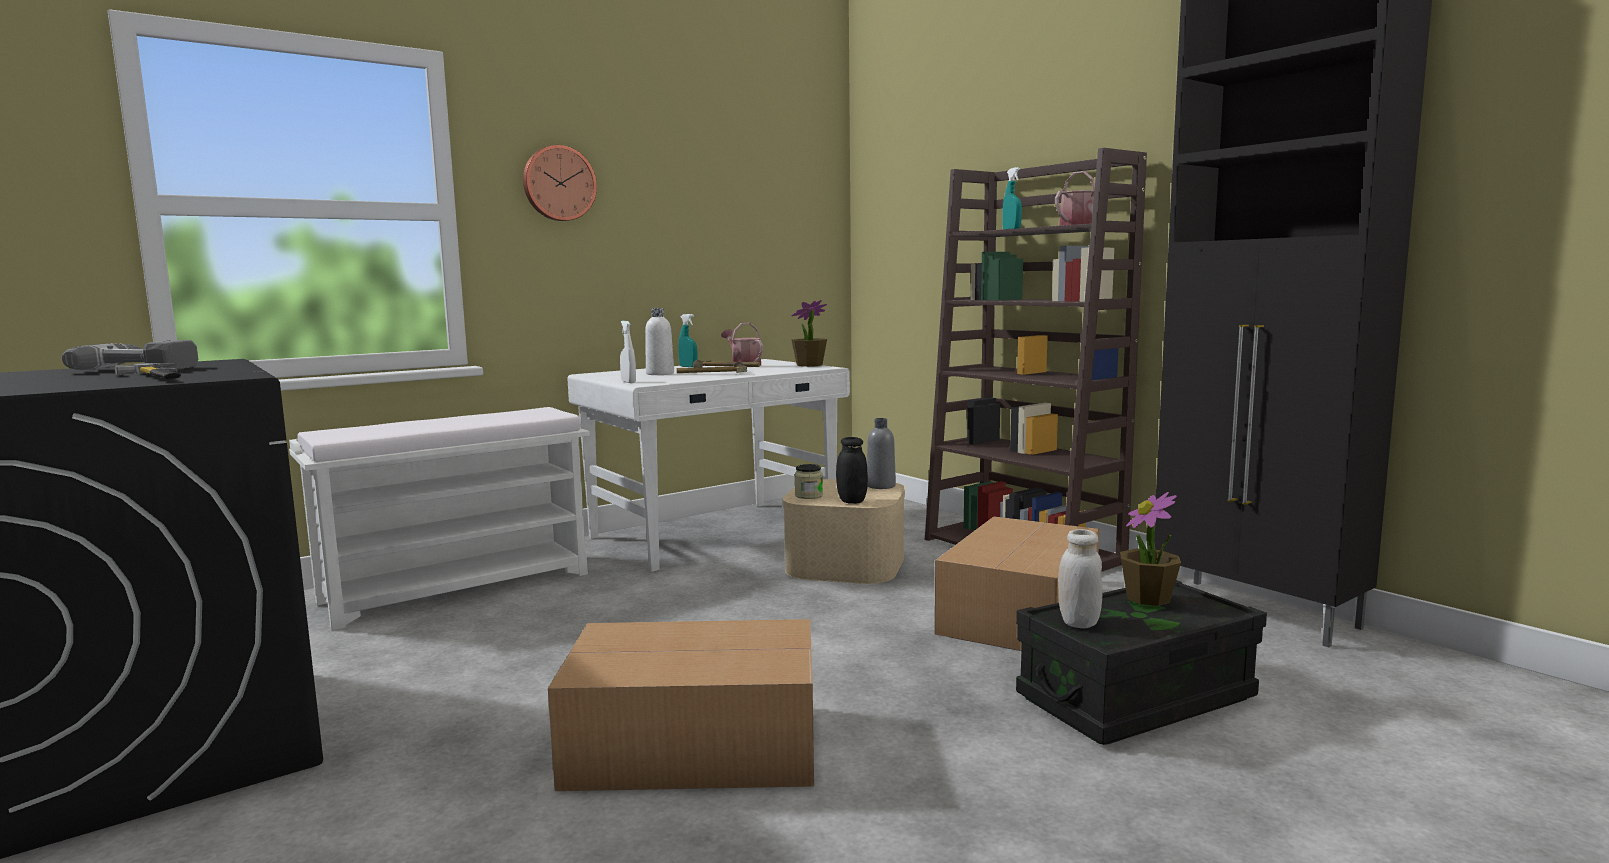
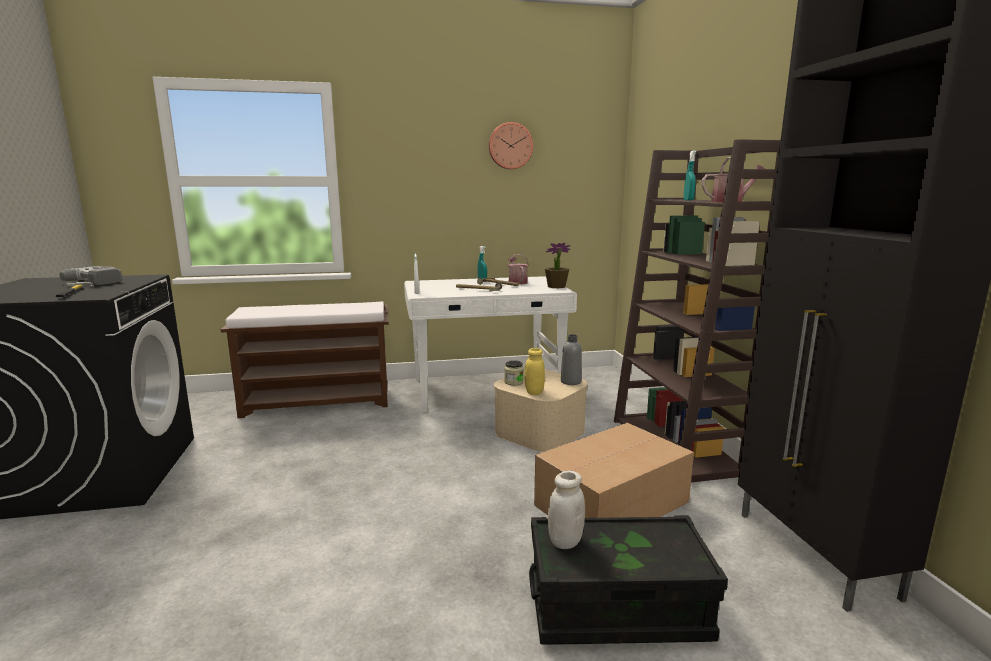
camera: 25 degrees right, 5 degrees up
(459, 587) = (319, 402): white bench -> brown bench
(558, 183) = (403, 161): wall clock -> wall clock (510, 146)
(660, 374) = (451, 286): white bottle -> none
(690, 744) = (305, 549): cardboard box -> none
(852, 501) = (534, 392): black jar -> yellow jar
(1148, 598) = (645, 533): potted plant -> none

